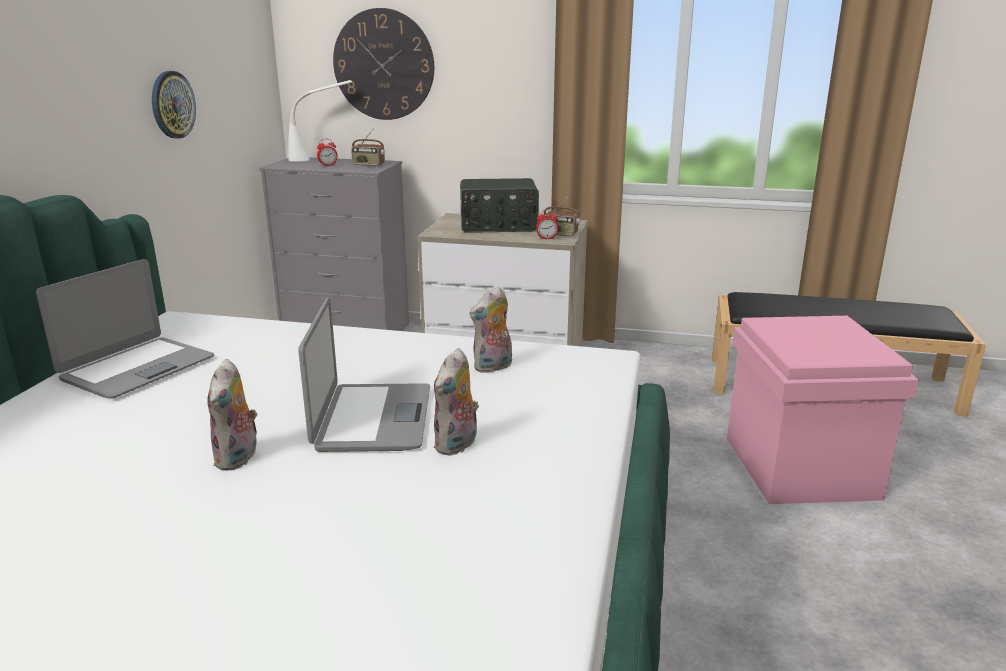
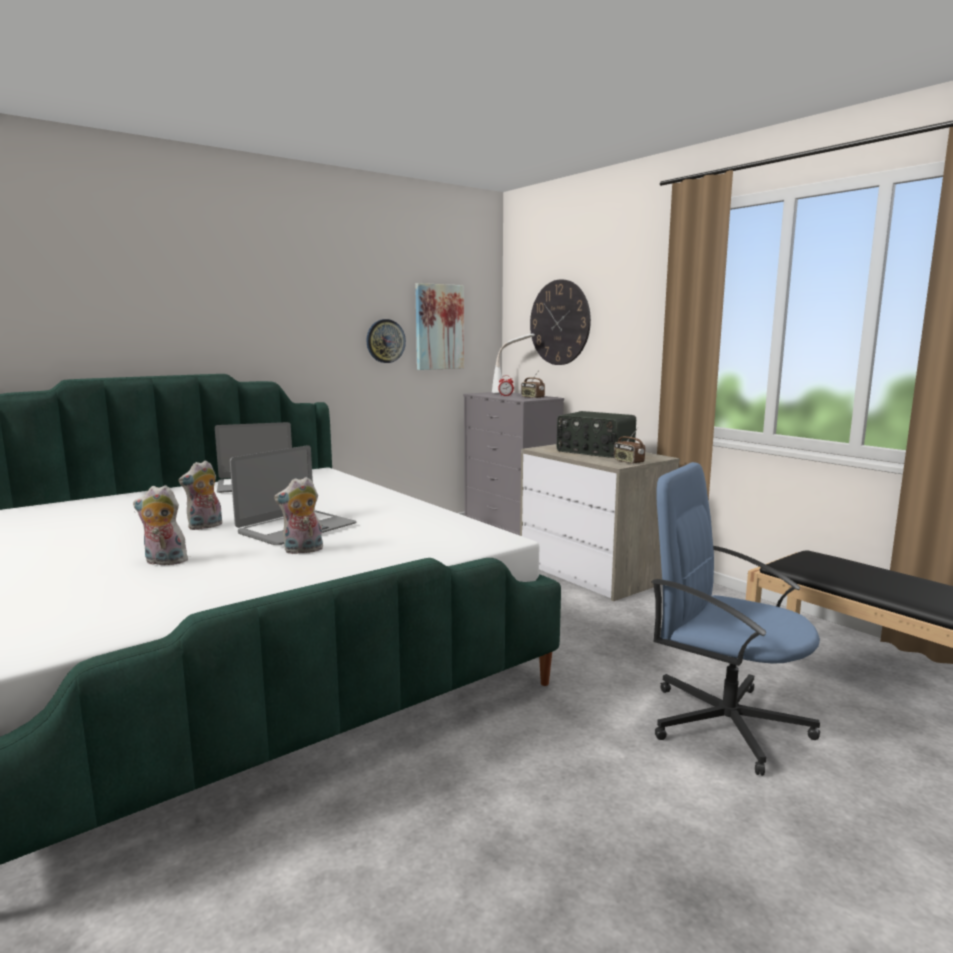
camera: 40 degrees right, 10 degrees down
(222, 76) = (439, 327): none -> picture
(493, 367) = (418, 525): plush toy -> plush toy (164, 562)
(547, 239) = (609, 462): alarm clock -> none
(798, 466) = (724, 722): pink storage box -> blue office chair

